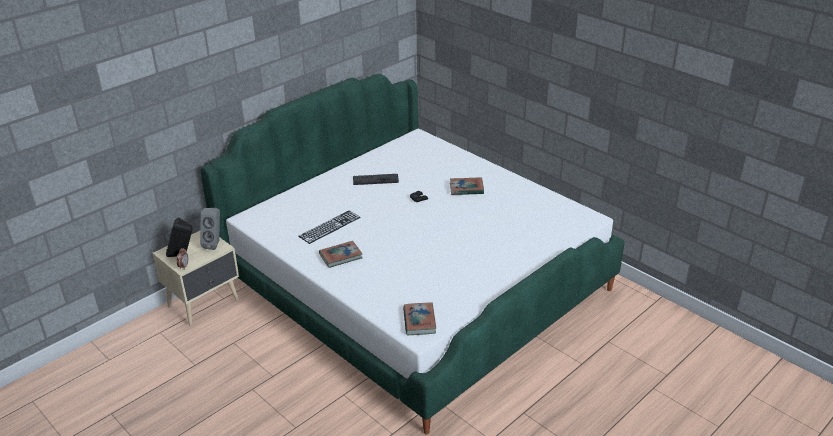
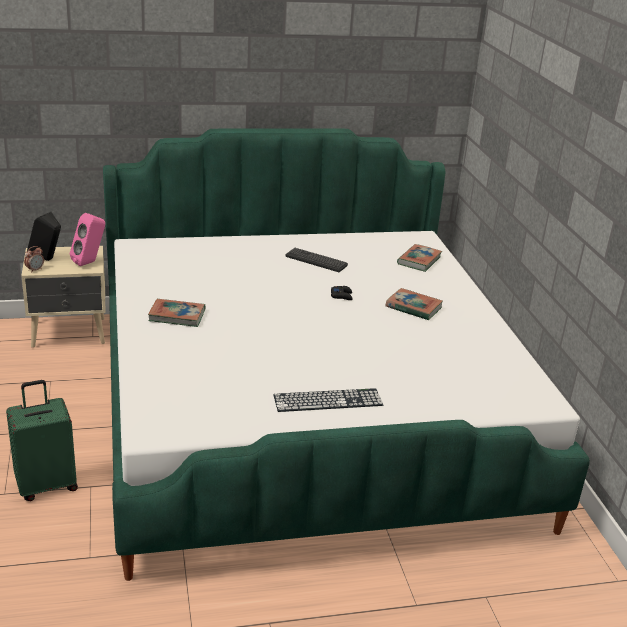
camera: 30 degrees right, 5 degrees down
(215, 244) = (90, 262): grey speaker -> pink speaker
(315, 408) = (46, 485): none -> green suitcase
(329, 227) = (205, 284): keyboard -> keyboard (328, 400)
(419, 321) = (170, 417): book -> book (419, 261)

